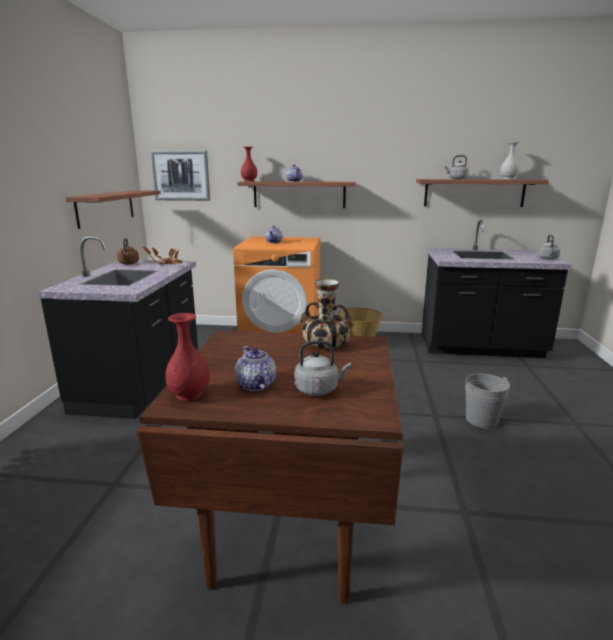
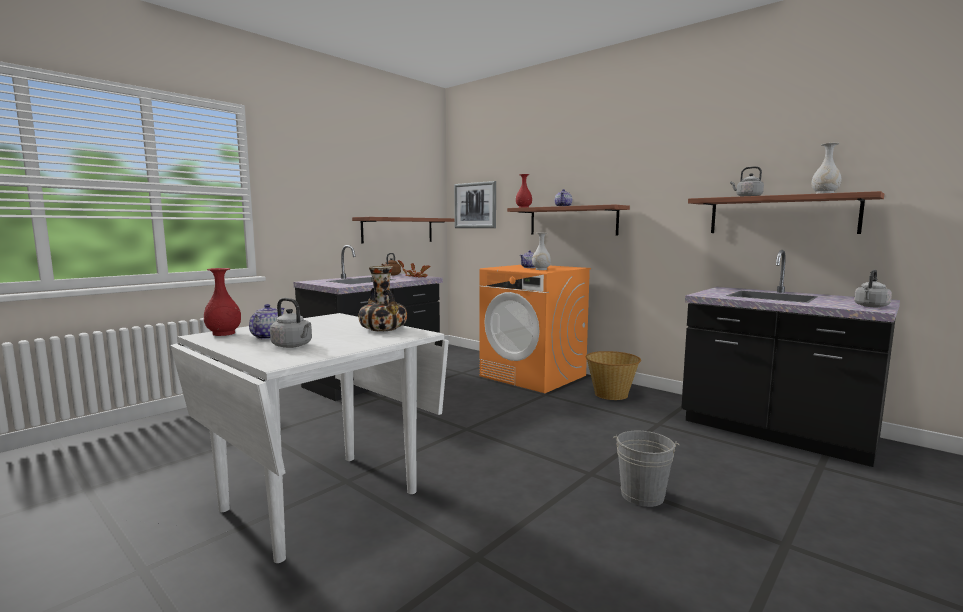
camera: 35 degrees right, 10 degrees down
(287, 526) = (320, 500): brown dining table -> white dining table
(293, 244) = (541, 269): none -> white vase

